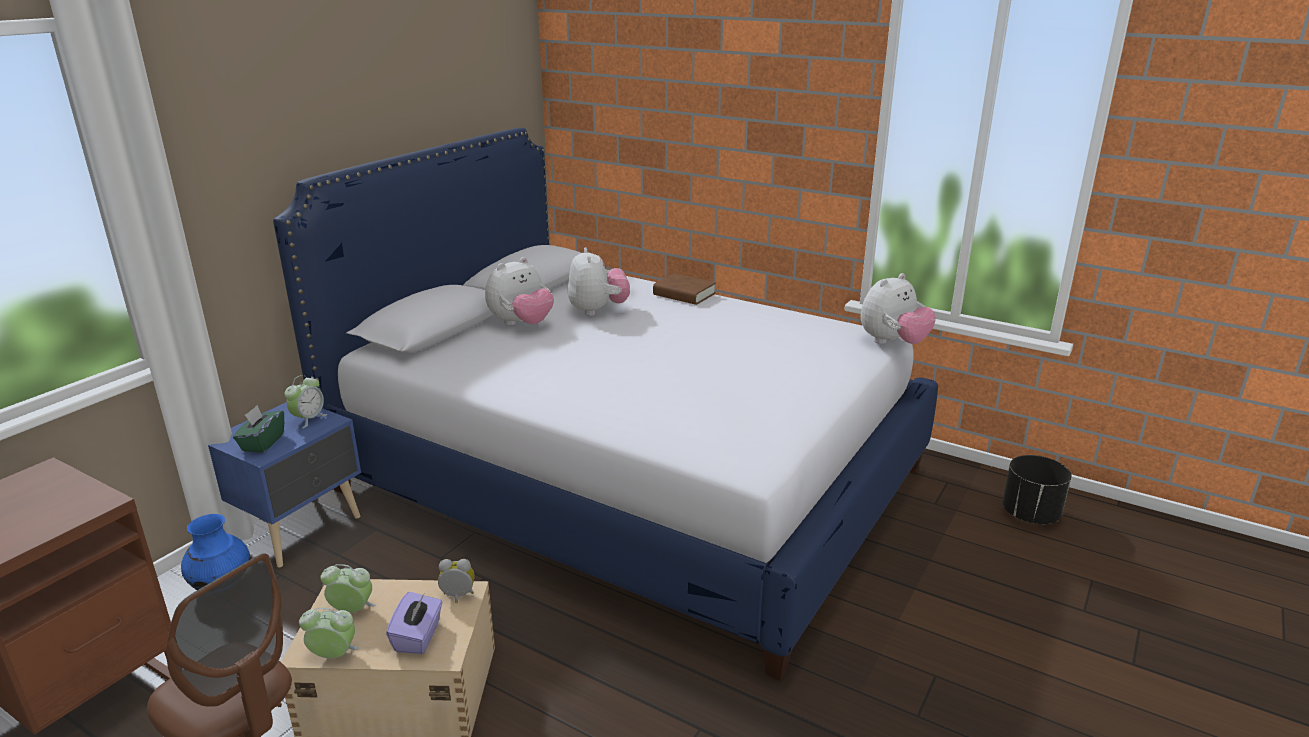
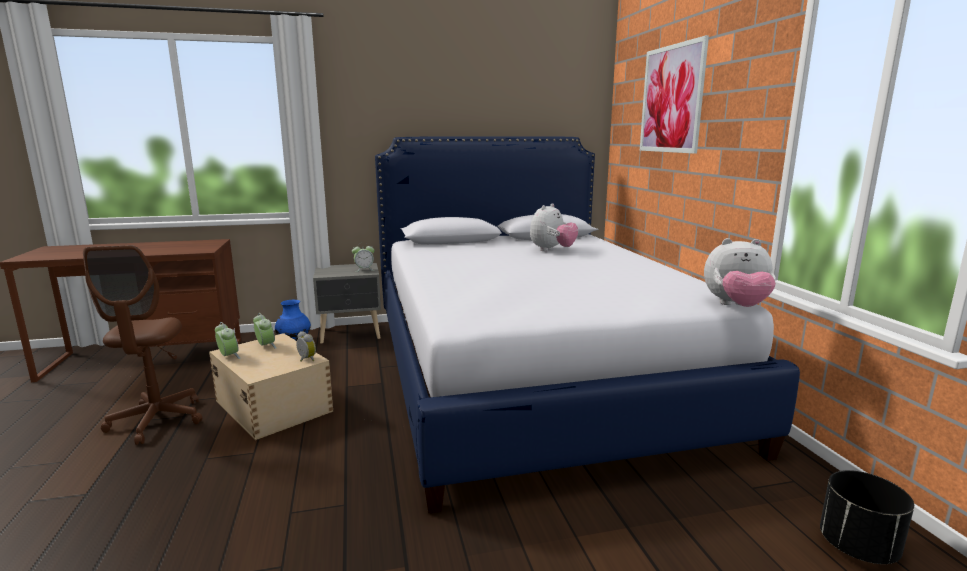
camera: 45 degrees right, 10 degrees down
(262, 443) = (332, 271): green tissue box -> none
(301, 530) = (351, 334): blue nightstand -> grey nightstand
(418, 637) = (263, 365): purple tissue box -> none
(521, 324) = (496, 246): plush toy -> none
(678, 84) = (671, 99): none -> picture
(684, 294) = (626, 255): brown book -> none

